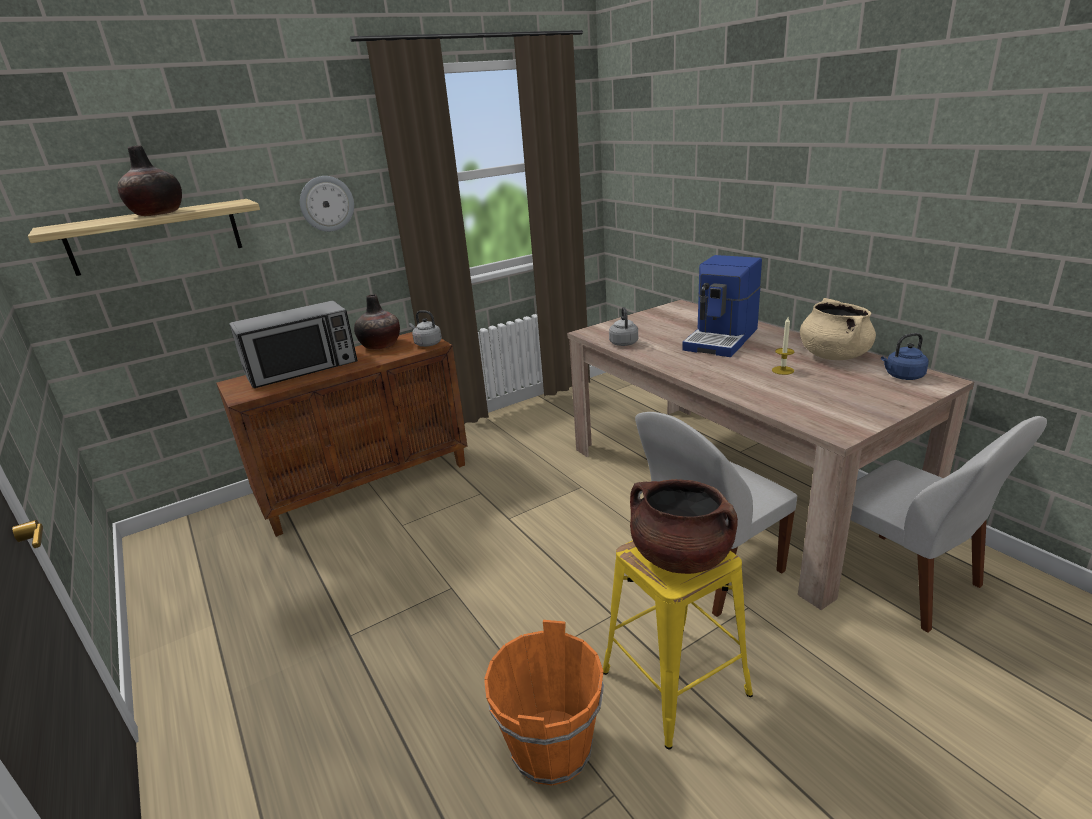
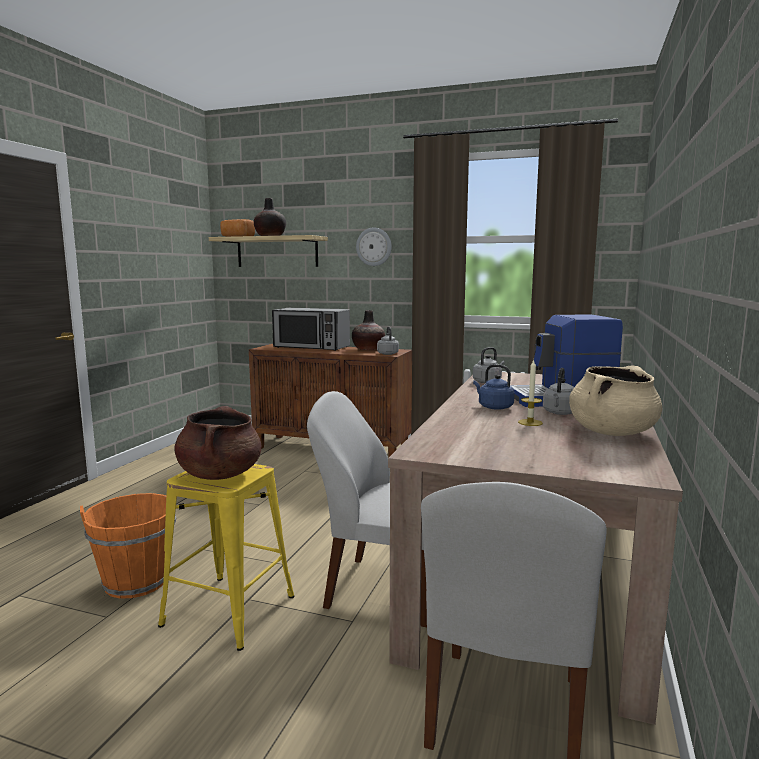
camera: 50 degrees right, 15 degrees down
(85, 224) = (236, 236): none -> bread
(763, 352) = (560, 413): none -> grey kettle
(902, 376) = (617, 460): blue kettle -> blue kettle (493, 407)

